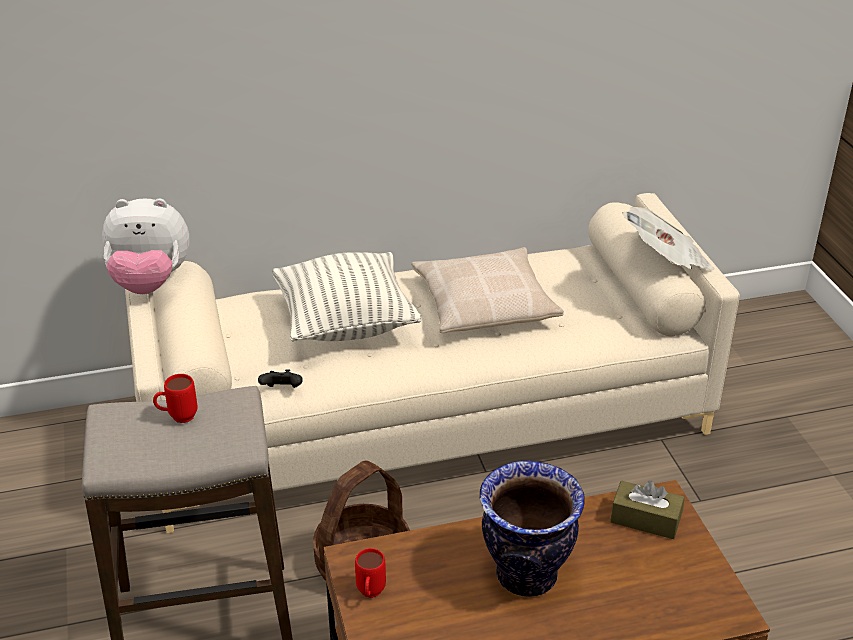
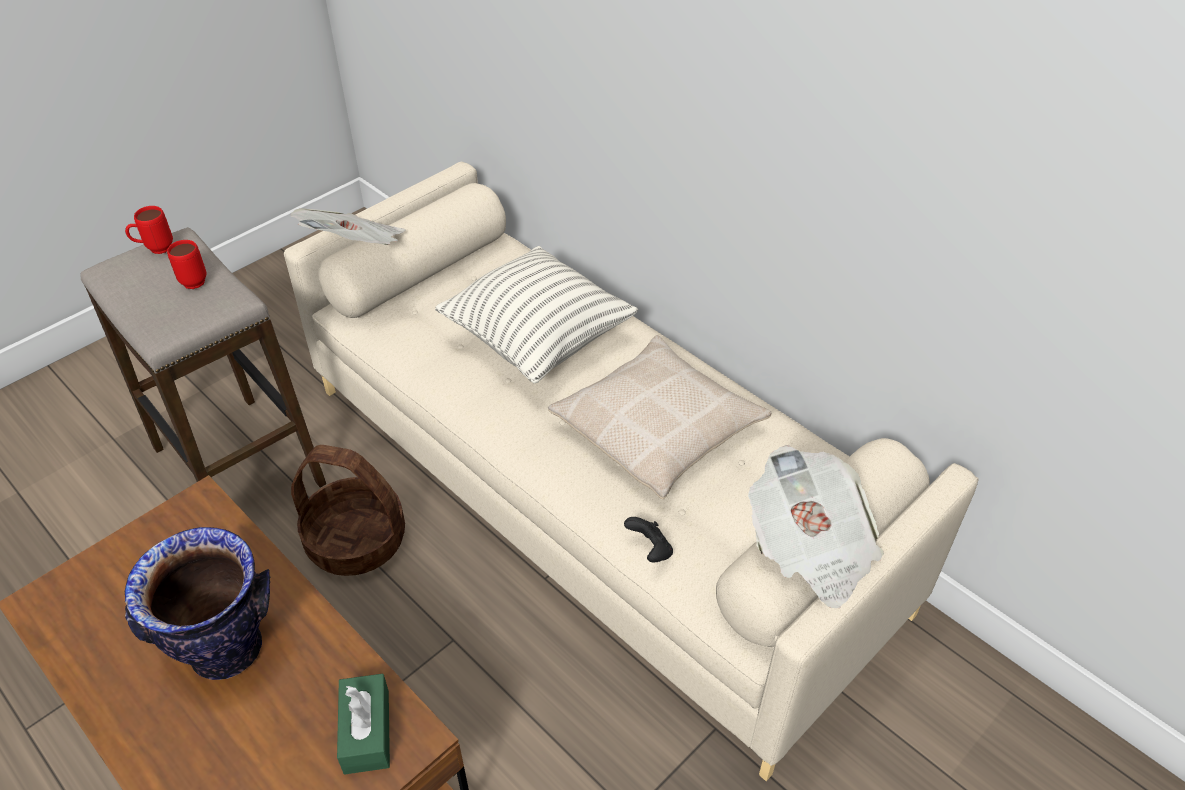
camera: 60 degrees right, 10 degrees up
(150, 283) = (440, 187): plush toy -> none
(191, 344) = (356, 249): none -> newspaper
(282, 390) = (401, 346): black game controller -> black game controller (650, 550)
(370, 594) = (155, 536): red mug -> red mug (155, 249)
(645, 519) = (366, 731): brown tissue box -> green tissue box

